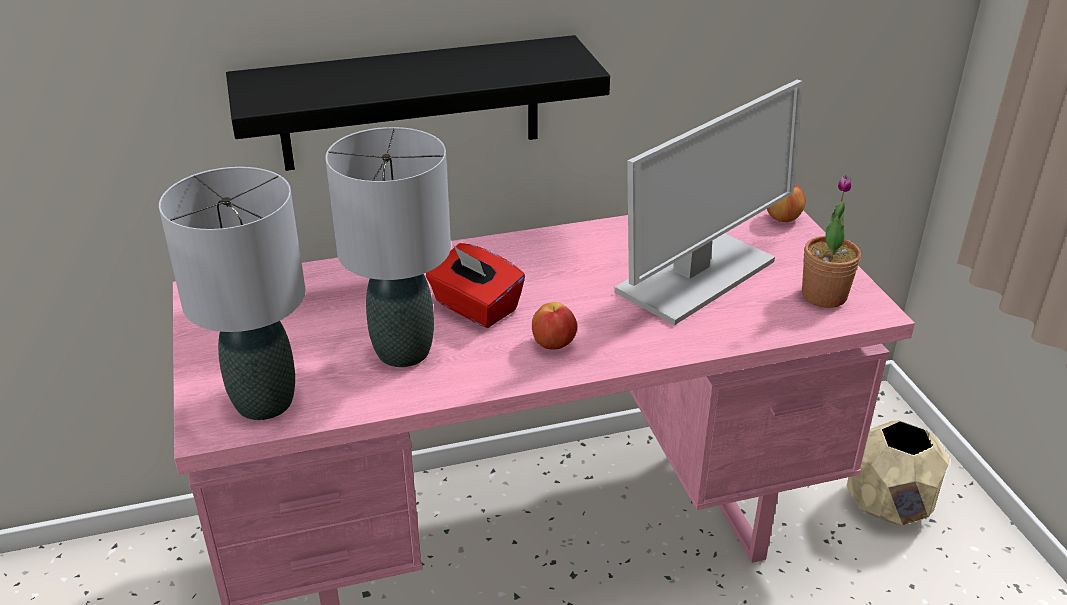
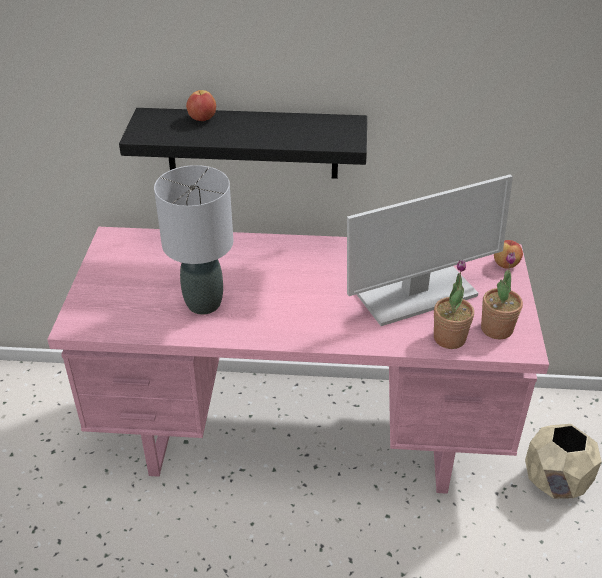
camera: 20 degrees right, 5 degrees up
(265, 402) = (110, 317): grey table lamp -> none
(475, 307) = (262, 284): red tissue box -> none
(553, 344) = (296, 320): apple -> apple (202, 119)
(773, 320) = (449, 338): none -> potted plant

